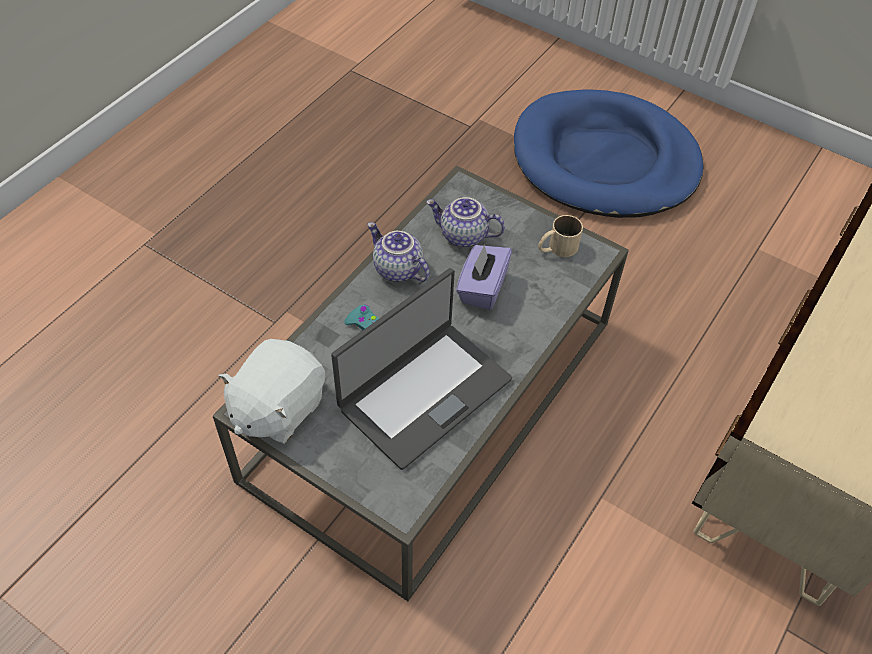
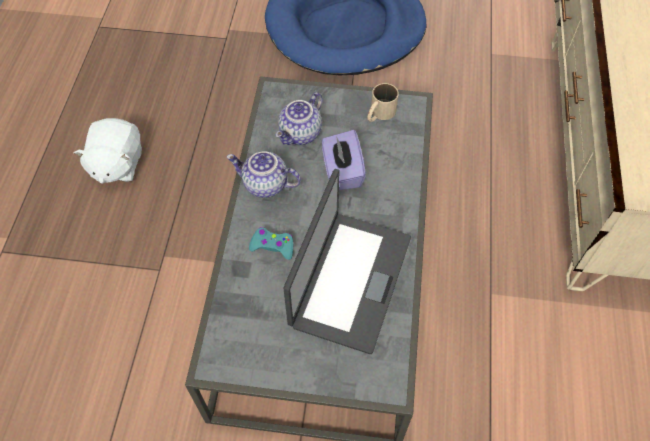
camera: 25 degrees left, 5 degrees up
(277, 408) = (237, 351): white plush toy -> white plush toy (117, 164)
(463, 236) = (301, 134): teapot -> teapot turned 45 degrees counterclockwise

